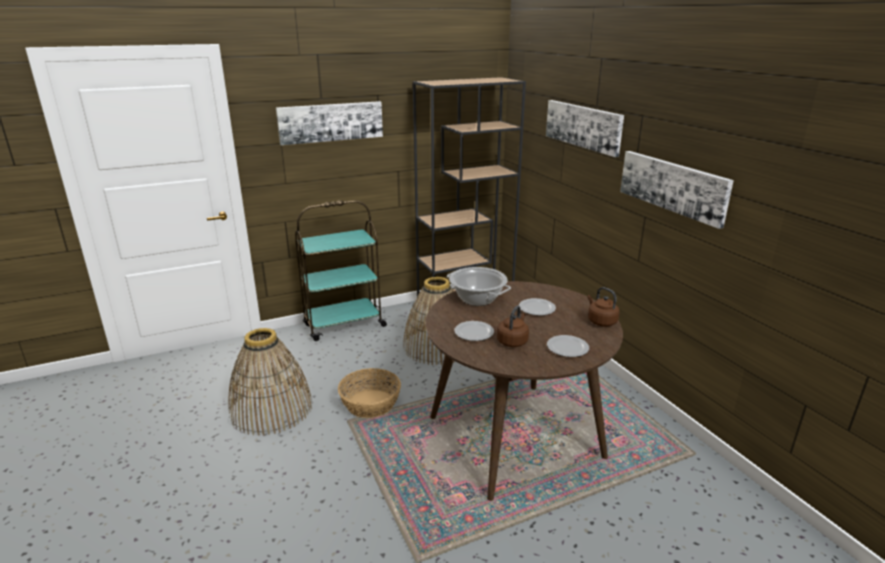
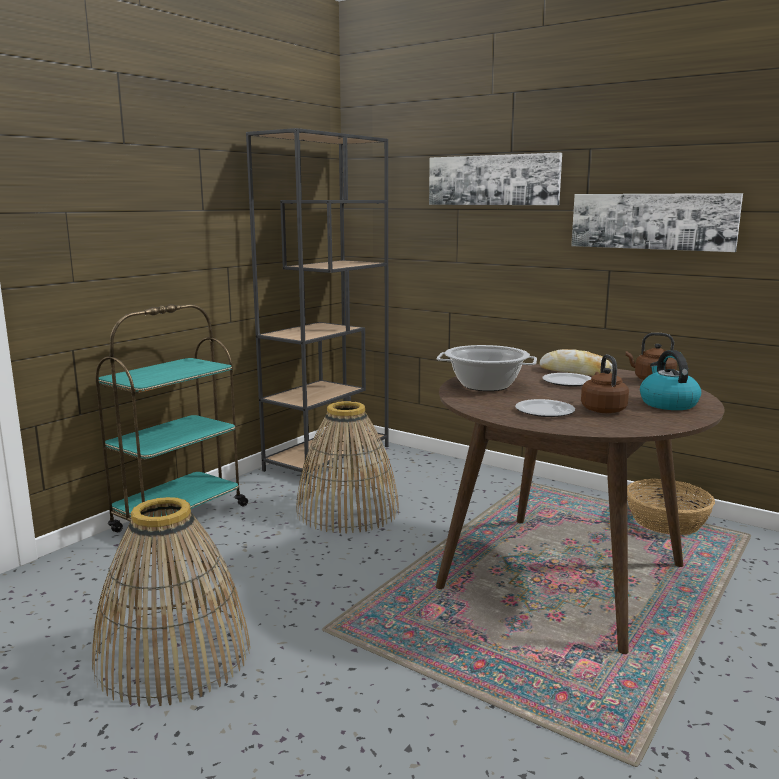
camera: 30 degrees left, 10 degrees down
(330, 122) = (139, 183): picture -> none
(370, 403) = (332, 598): basket -> basket (666, 522)
(560, 299) = (575, 372): none -> bread
(567, 348) = (667, 403): plate -> kettle

